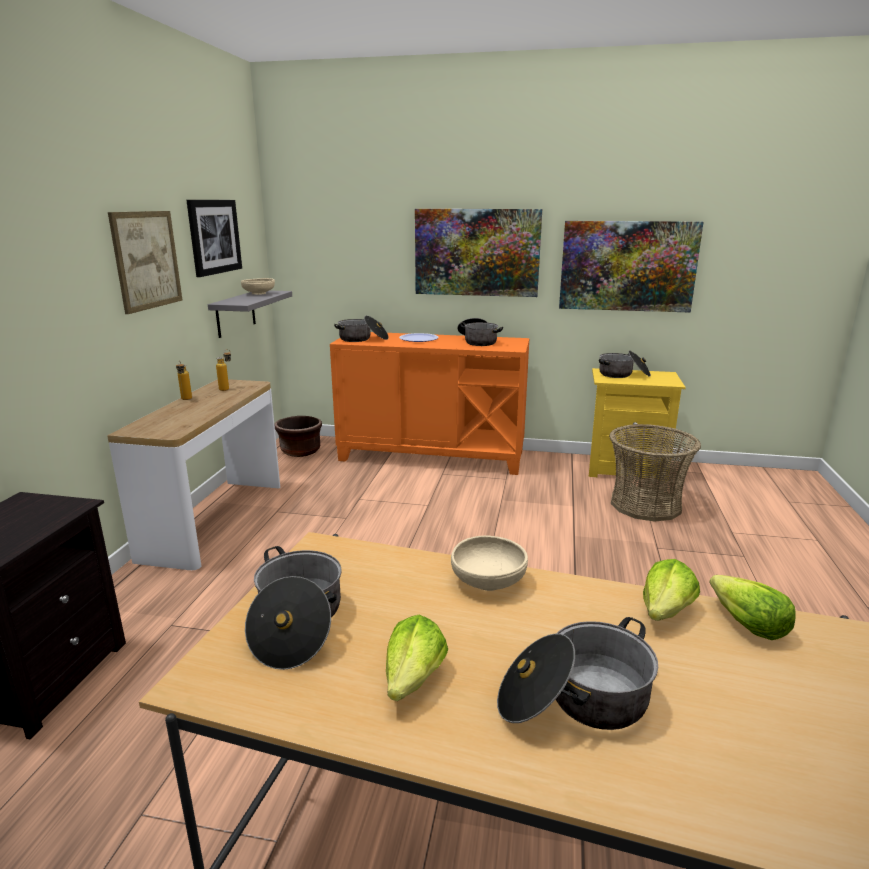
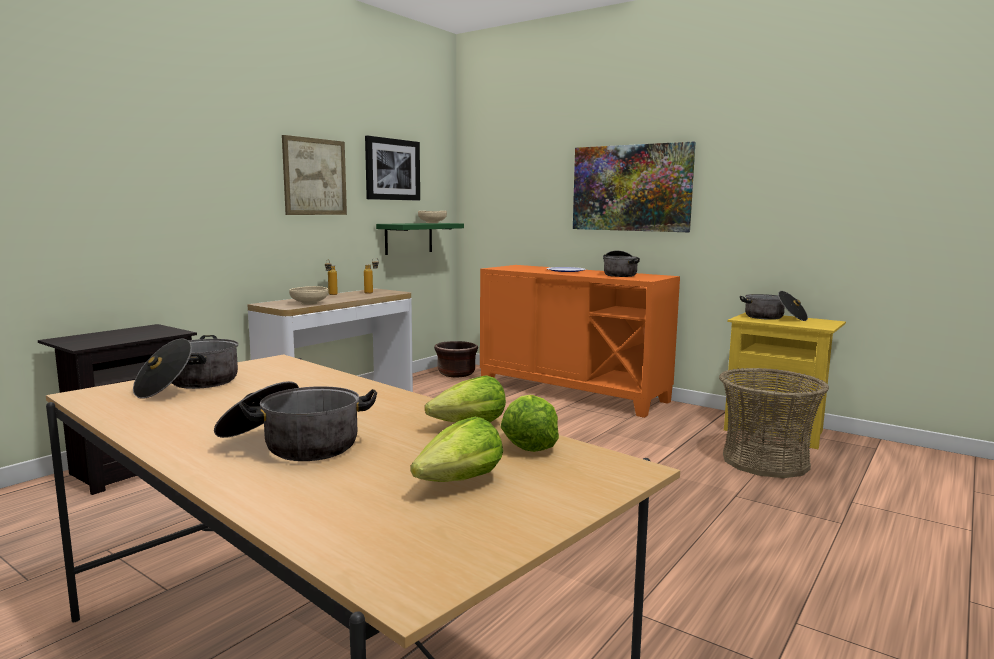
camera: 25 degrees right, 10 degrees down
(235, 313) = (408, 238): grey shelf -> green shelf
(363, 339) = (514, 268): cooking pot -> none
(414, 679) = (209, 416): lettuce -> lettuce (460, 482)
(488, 581) = (359, 390): beige bowl -> beige bowl (309, 303)
(627, 266) = (787, 199): picture -> none

